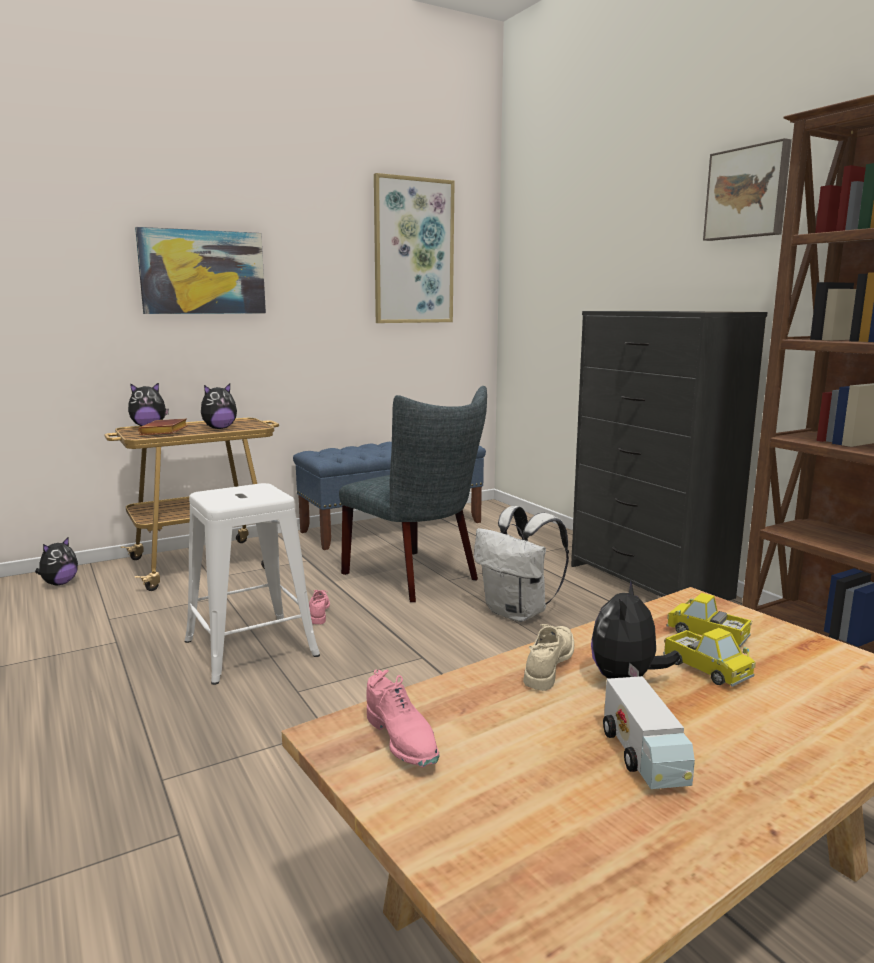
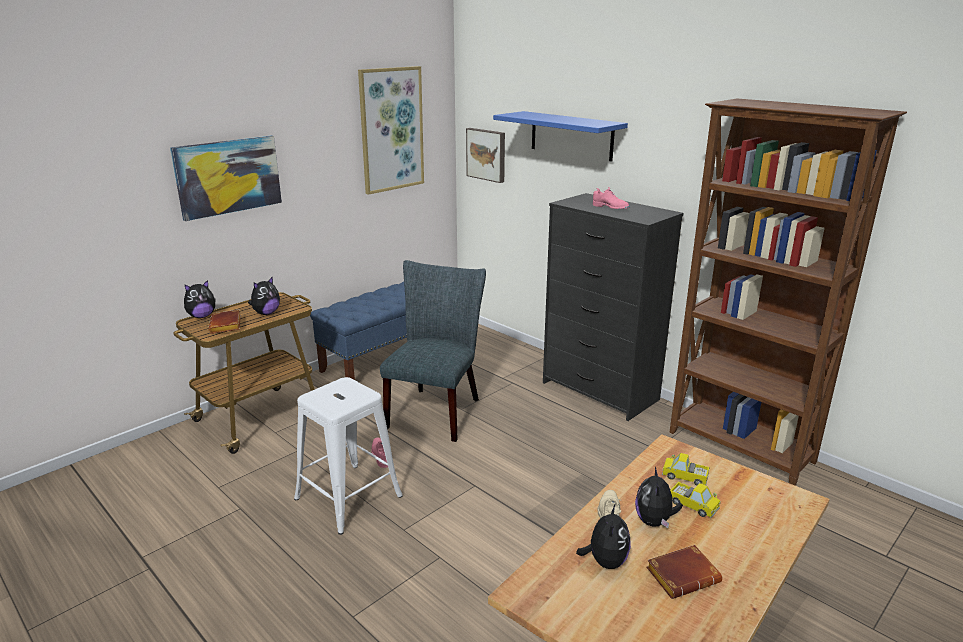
camera: 15 degrees left, 10 degrees up
(59, 583) = (148, 456): plush toy -> plush toy (605, 561)
(402, 740) = (558, 590): pink shoe -> pink shoe (610, 208)
(417, 578) = (437, 410): grey chair -> grey chair turned 105 degrees counterclockwise
(518, 613) = (523, 434): white backpack -> none
(624, 240) = (571, 135): none -> blue shelf
(644, 756) = (683, 575): toy truck -> brown book
(748, 193) = (669, 125): picture -> picture (487, 154)

